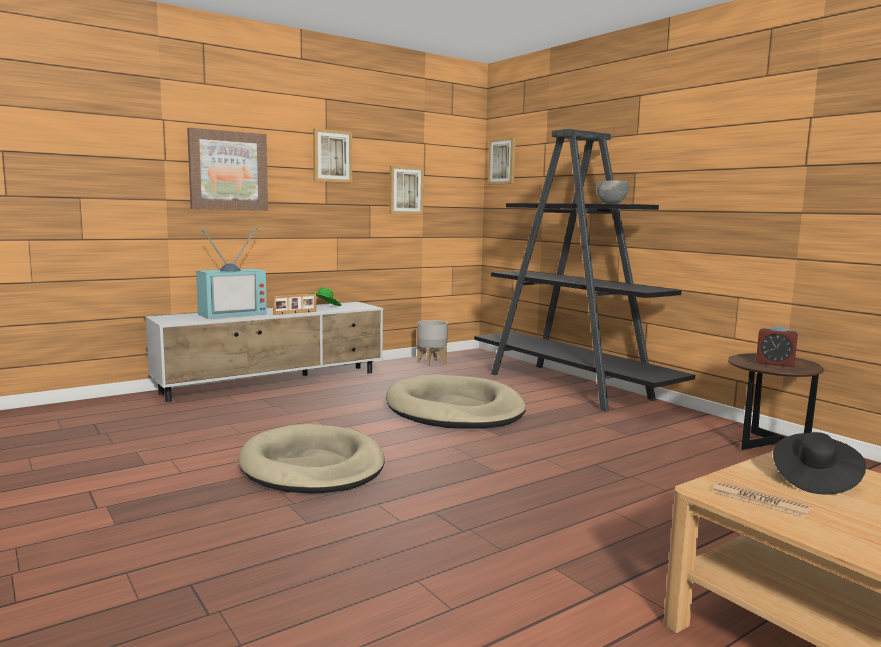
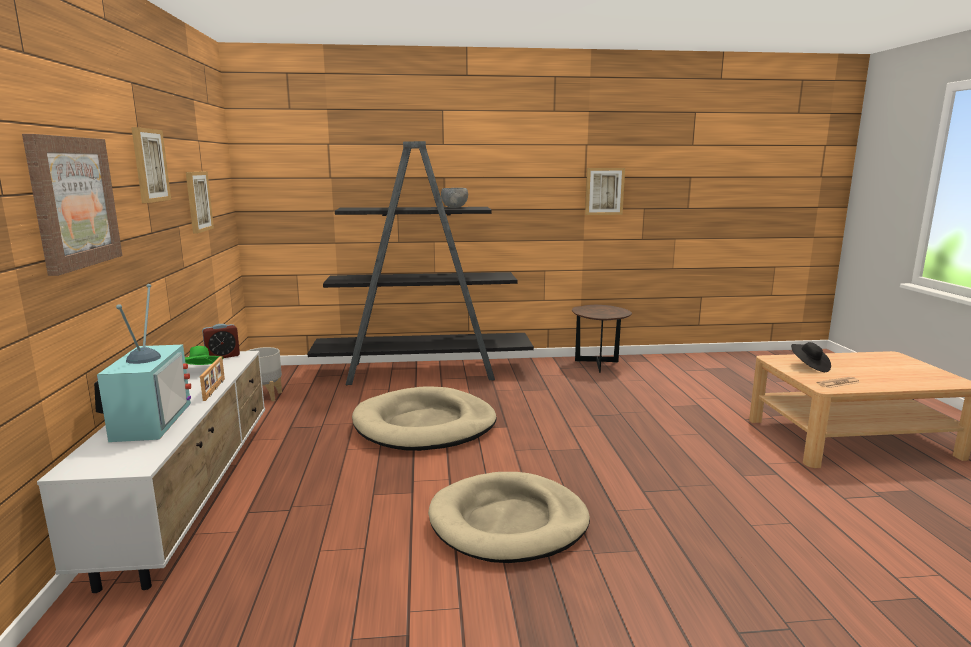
camera: 60 degrees left, 5 degrees up
(502, 161) = (264, 159): picture -> picture (604, 191)
(774, 363) = (604, 311): alarm clock -> alarm clock (222, 356)

